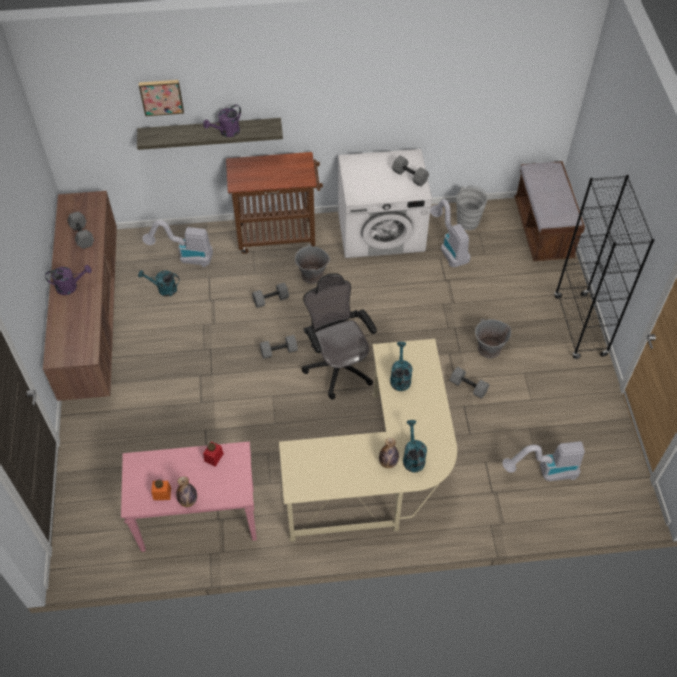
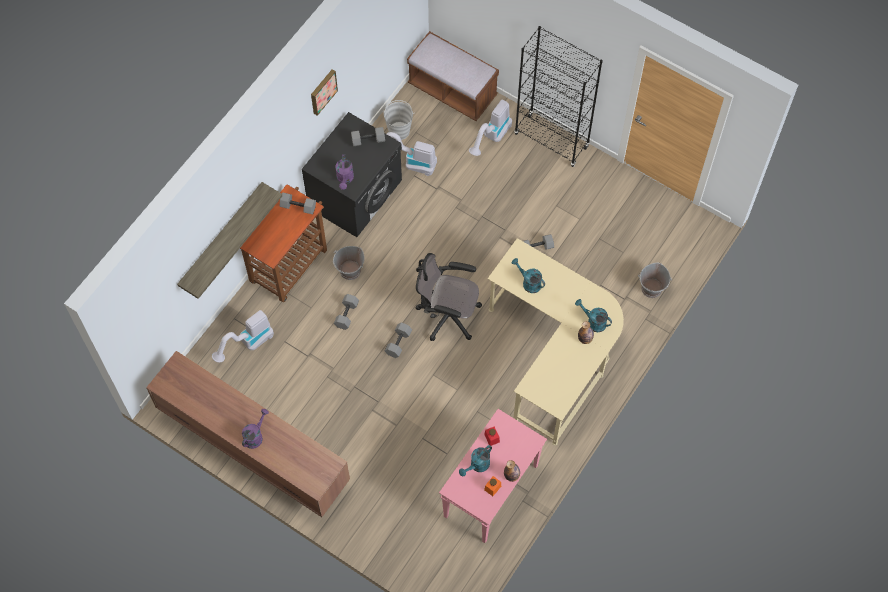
camera: 50 degrees left, 10 degrees up
(83, 235) = (209, 396): grey dumbbell -> grey dumbbell (298, 206)
(161, 96) = (189, 245): picture -> picture (322, 91)
(163, 289) = (266, 381): turquoise watering can -> turquoise watering can (477, 466)
(226, 132) = (242, 227): purple watering can -> purple watering can (345, 179)
(382, 235) = (357, 196): white washing machine -> black washing machine
(489, 349) = (519, 210): grey bucket -> grey bucket (652, 288)
(545, 472) = (637, 257): vacuum cleaner -> vacuum cleaner (491, 138)

